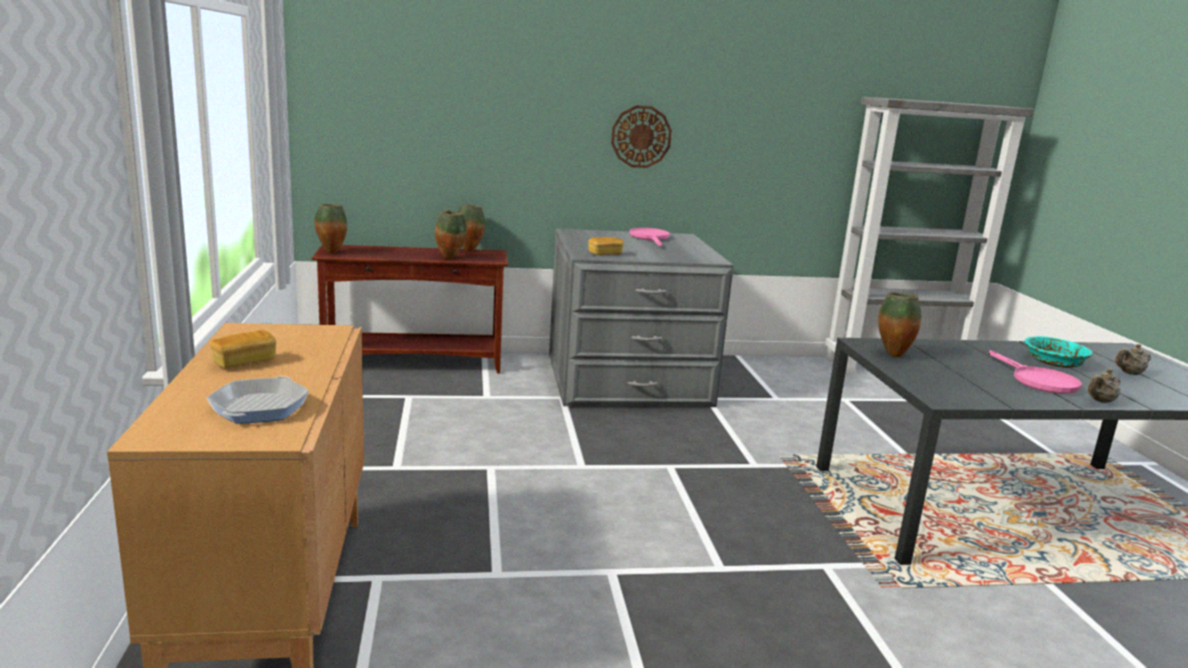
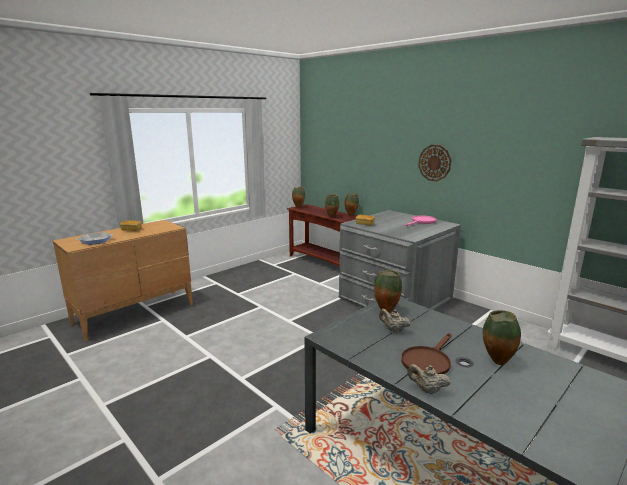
camera: 55 degrees right, 0 degrees up
(1037, 381) = (428, 361): pink frying pan -> brown frying pan
(1054, 362) = (496, 362): turquoise bowl -> vase
(1129, 373) = (542, 398): beige teapot -> beige teapot (393, 330)

